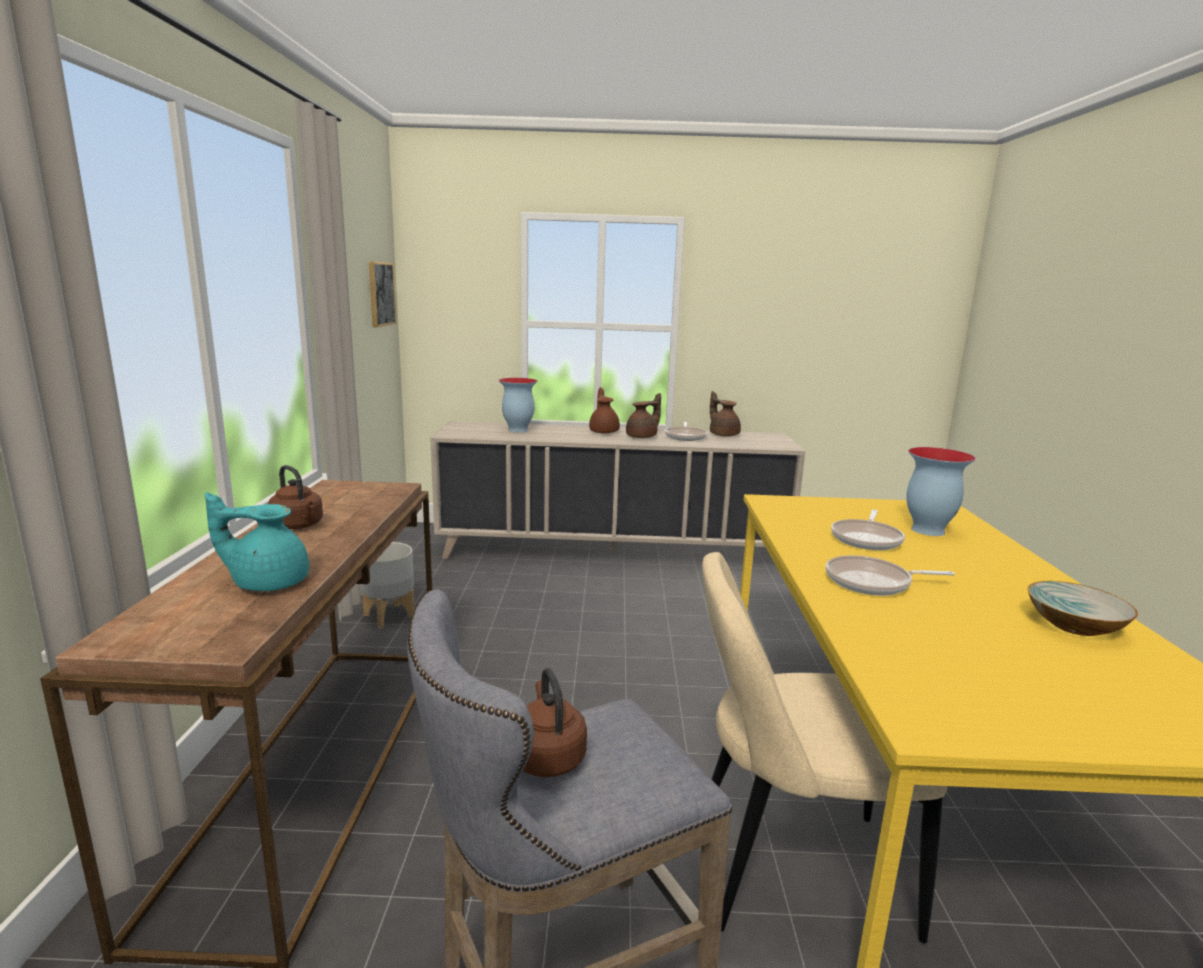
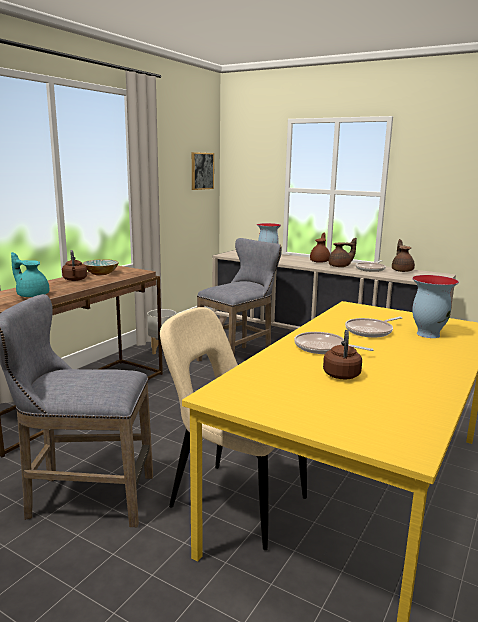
camera: 30 degrees right, 0 degrees up
(528, 602) = (239, 358): none -> grey stool
(546, 756) = (69, 375): brown kettle -> brown kettle (341, 374)
(1074, 625) = (408, 388): bowl -> bowl (101, 273)

